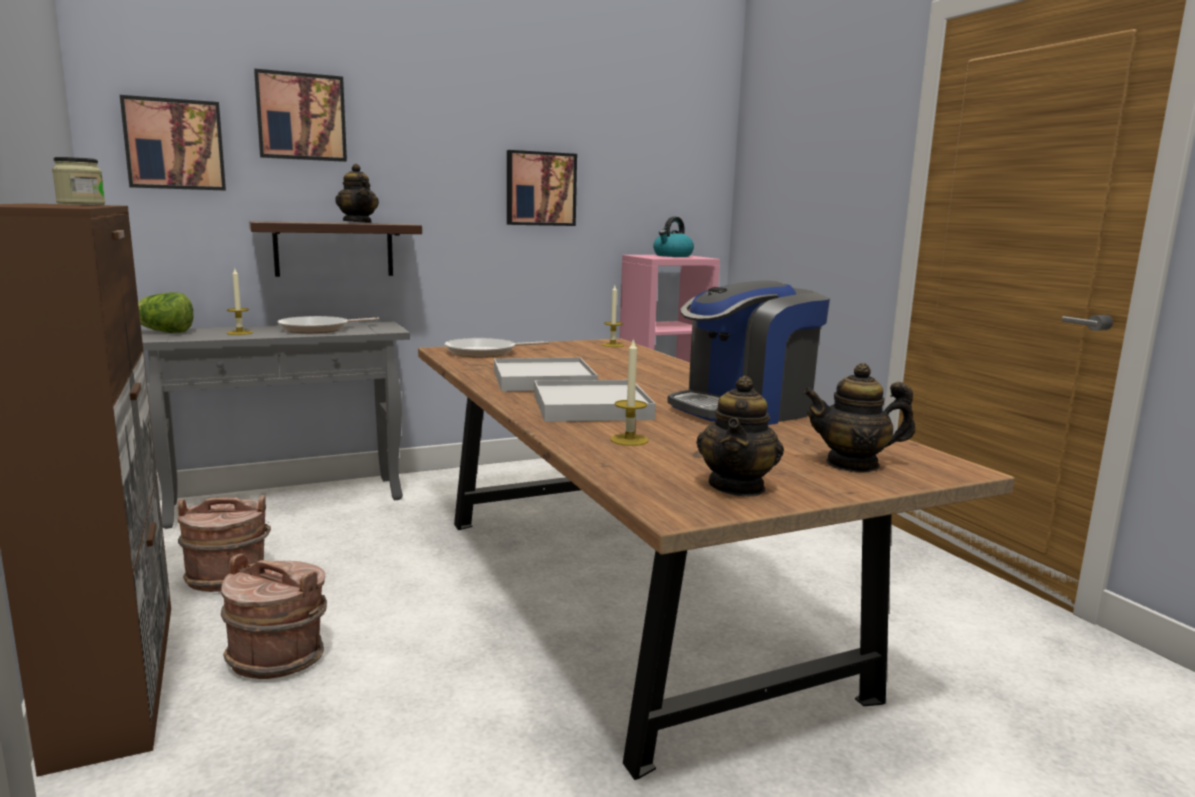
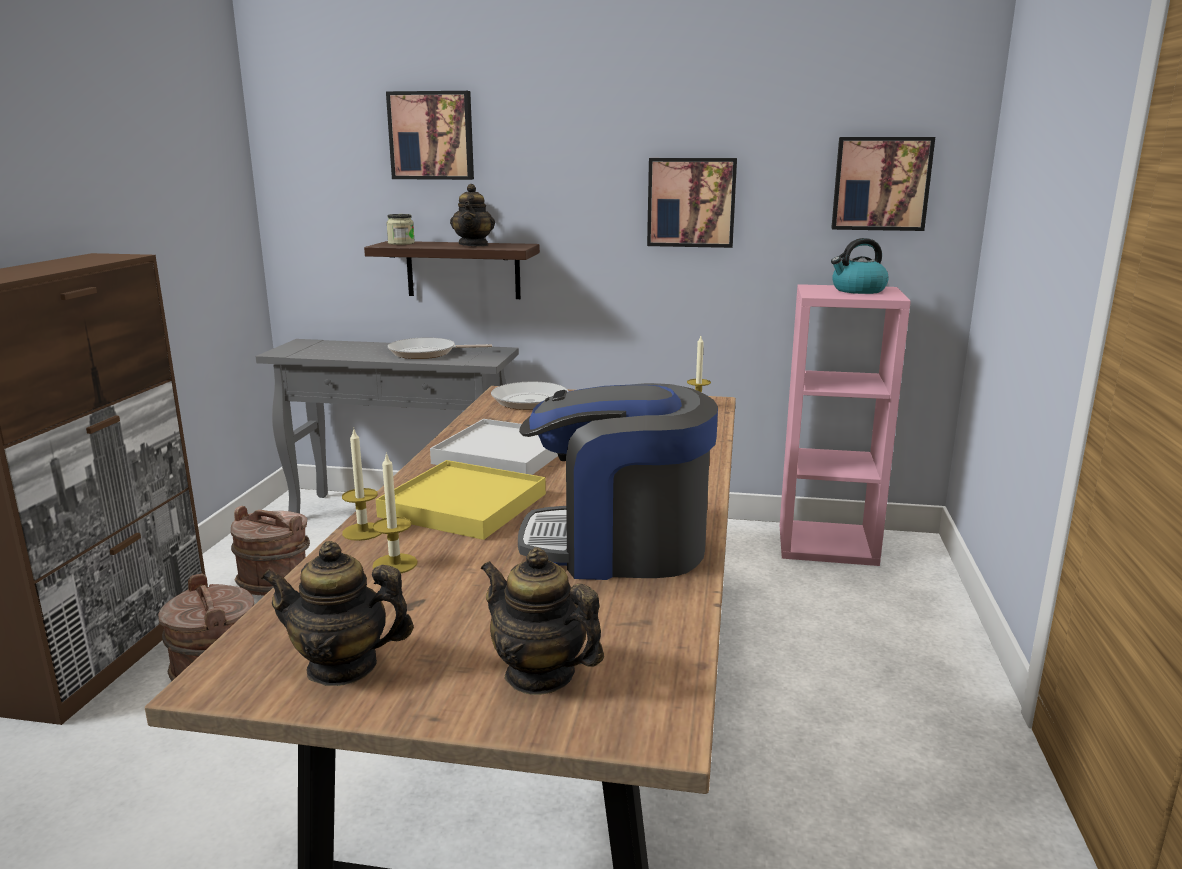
camera: 35 degrees right, 5 degrees up
(81, 204) = (106, 257): jar -> jar (401, 243)
(165, 332) = (306, 345): lettuce -> none
(175, 144) = (326, 170): picture -> picture (881, 183)
(239, 333) = (357, 351): candle -> candle (363, 531)
(591, 407) = (463, 505): white tray -> yellow tray
(737, 487) = (342, 666): teapot -> teapot turned 45 degrees clockwise

